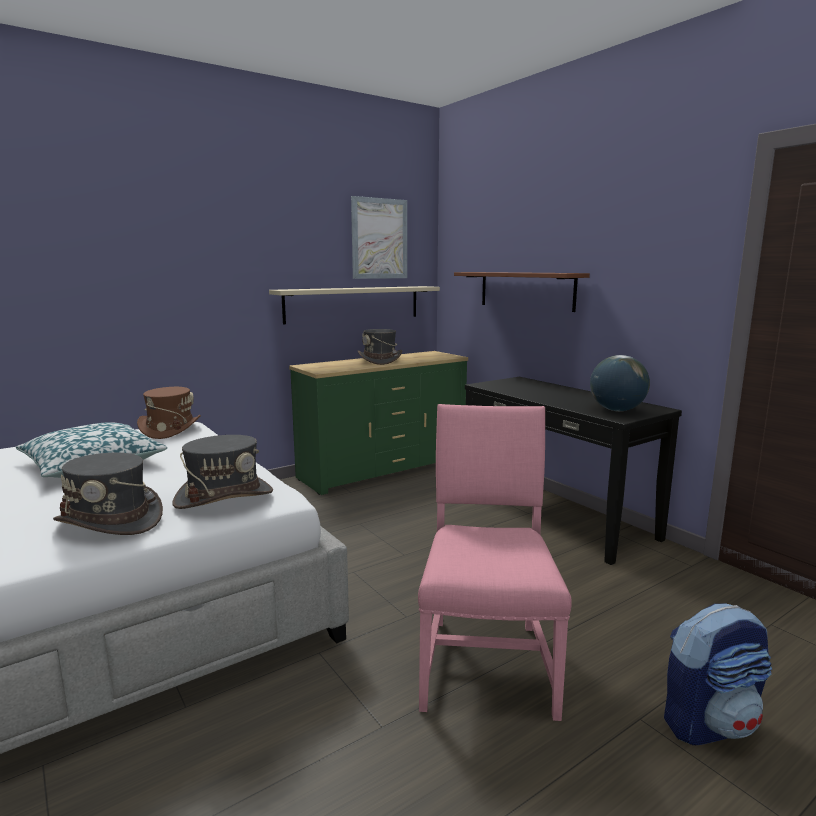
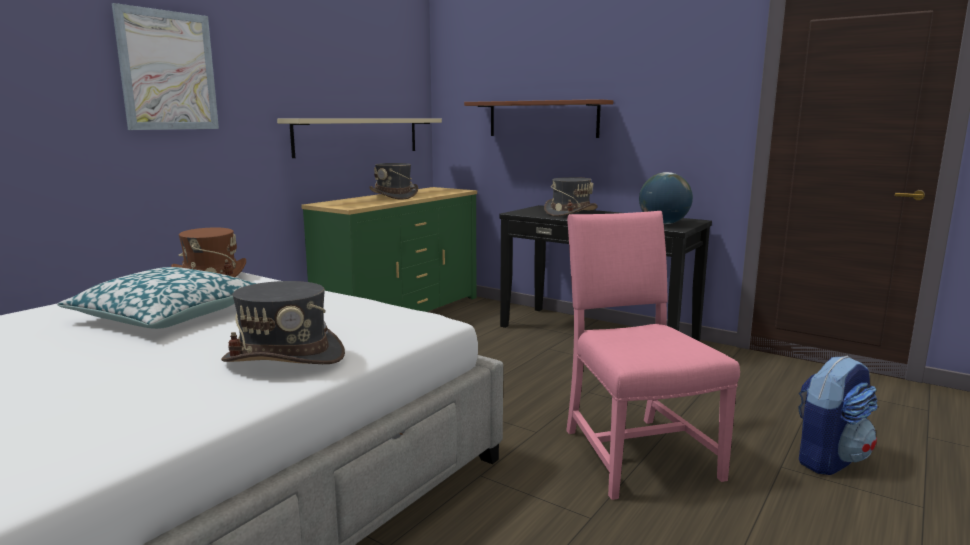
camera: 20 degrees left, 0 degrees up
(224, 497) = (380, 324): grey hat -> grey hat (570, 213)
(379, 239) = (380, 66): picture -> picture (168, 71)

